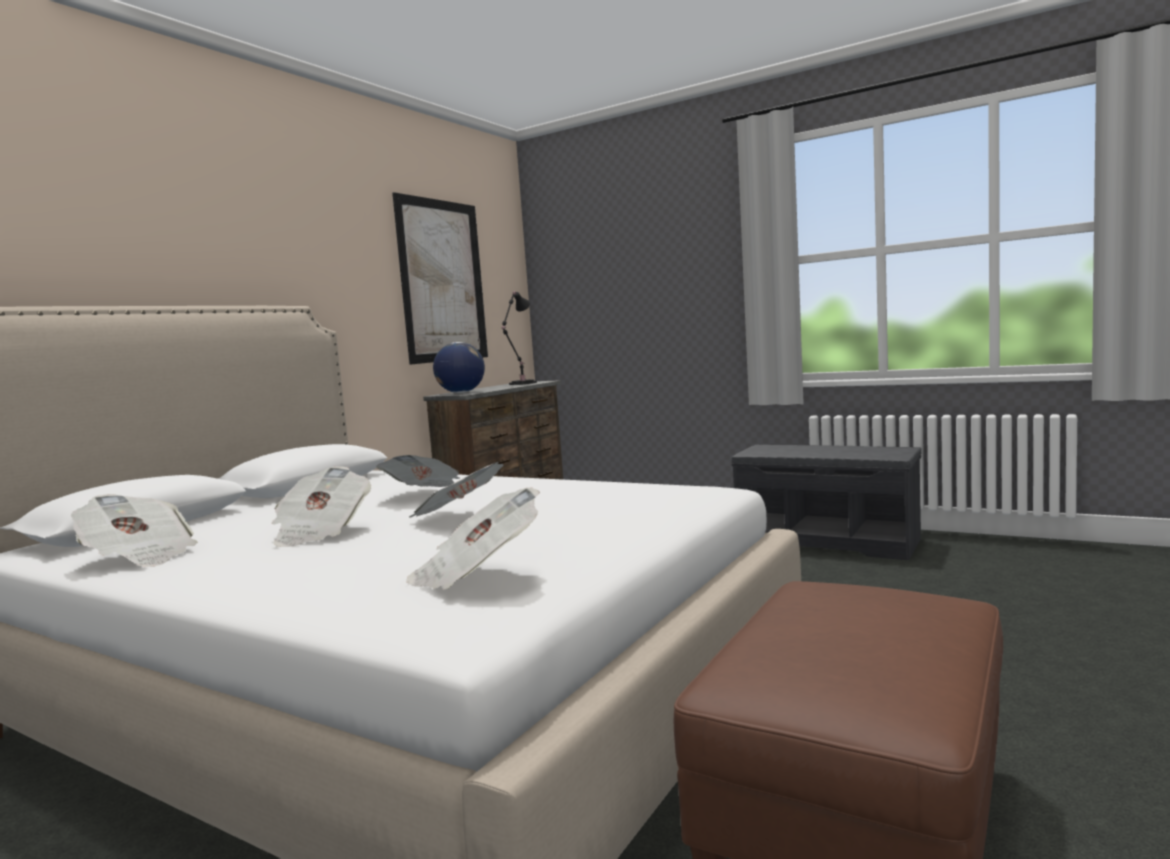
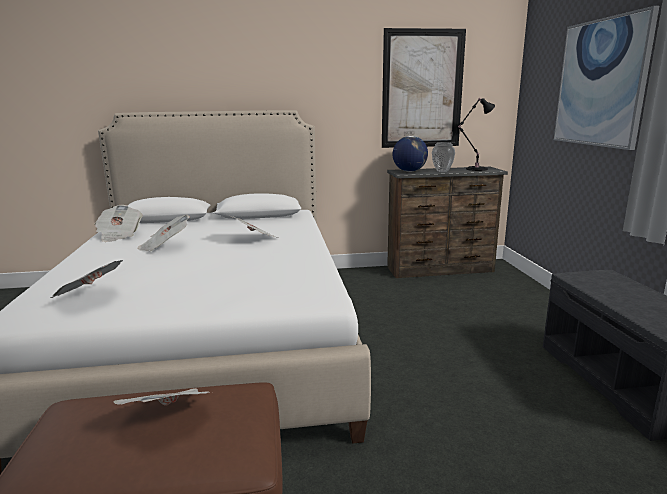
camera: 50 degrees right, 10 degrees up
(458, 517) = (207, 260): newspaper -> newspaper (170, 416)
(497, 388) = (442, 171): none -> vase
(665, 266) = (600, 83): none -> picture

